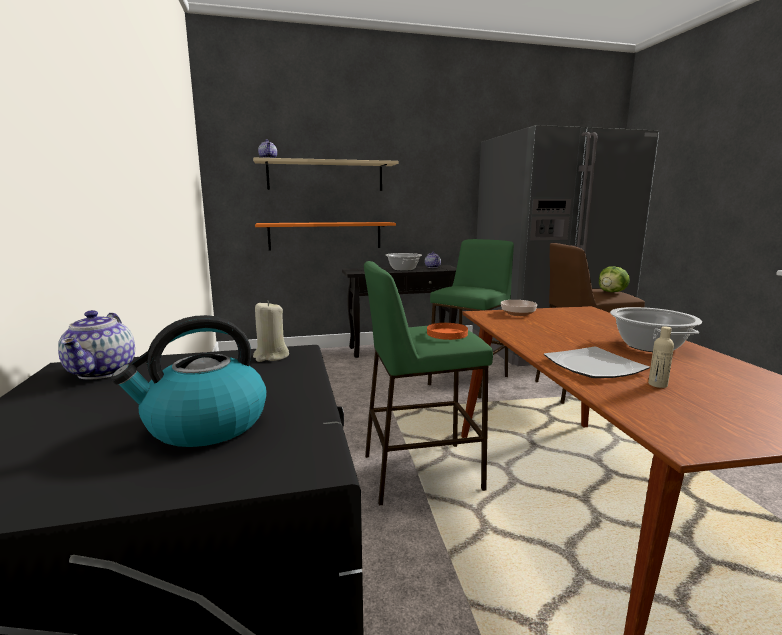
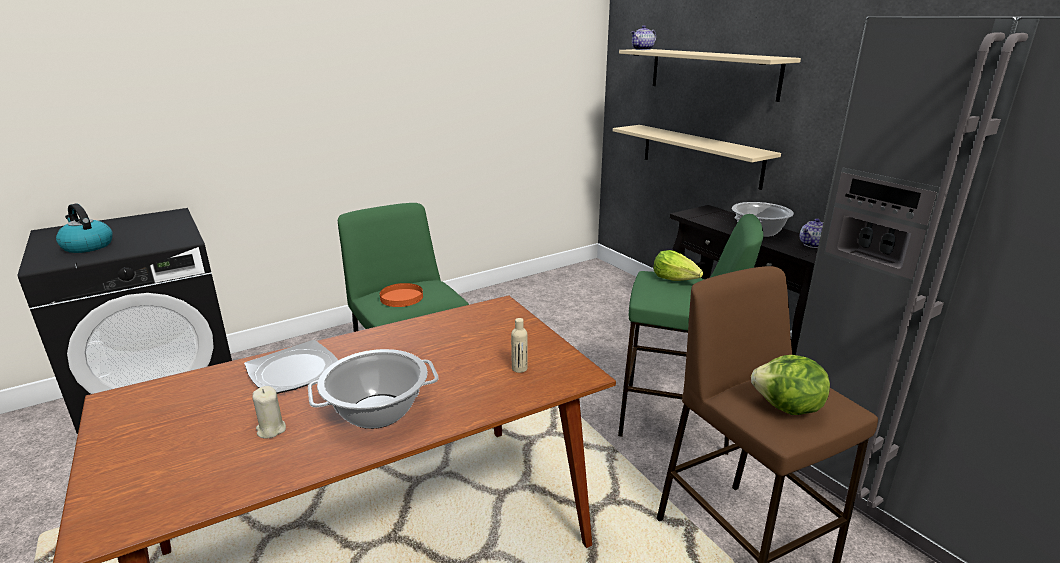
camera: 70 degrees right, 10 degrees up
(103, 372) = (166, 218): teapot -> none
(271, 356) = (180, 238): beige candle -> beige candle (271, 429)
(325, 235) = (700, 155): orange shelf -> beige shelf
(459, 286) = (675, 279): none -> lettuce
(518, 314) = (513, 326): bowl -> none
(657, 384) = (237, 402): beige bottle -> beige bottle (519, 368)

